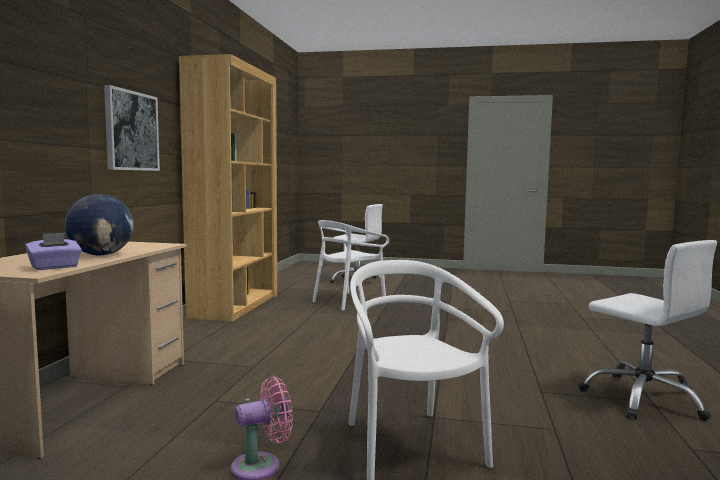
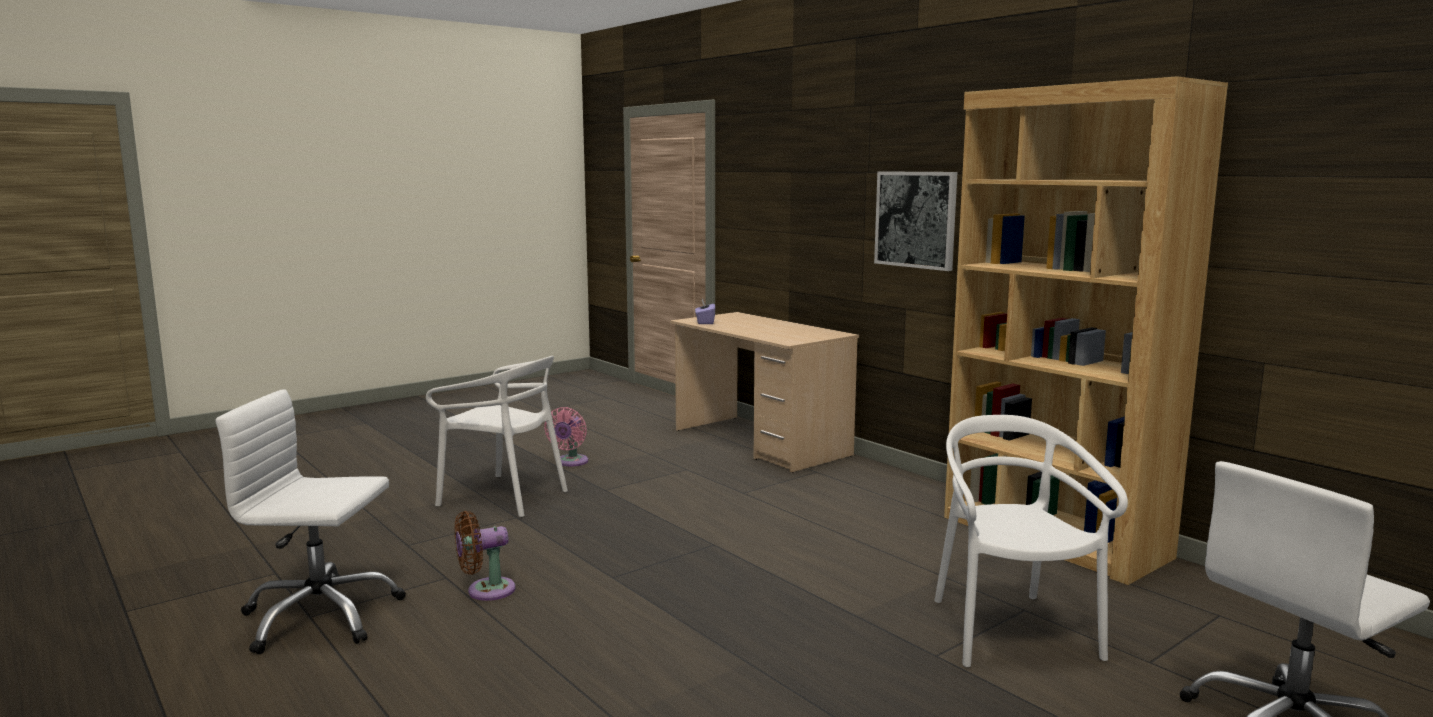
camera: 130 degrees right, 5 degrees up
(101, 255) = (747, 329): globe -> none
(522, 375) = (486, 591): none -> brown fan

